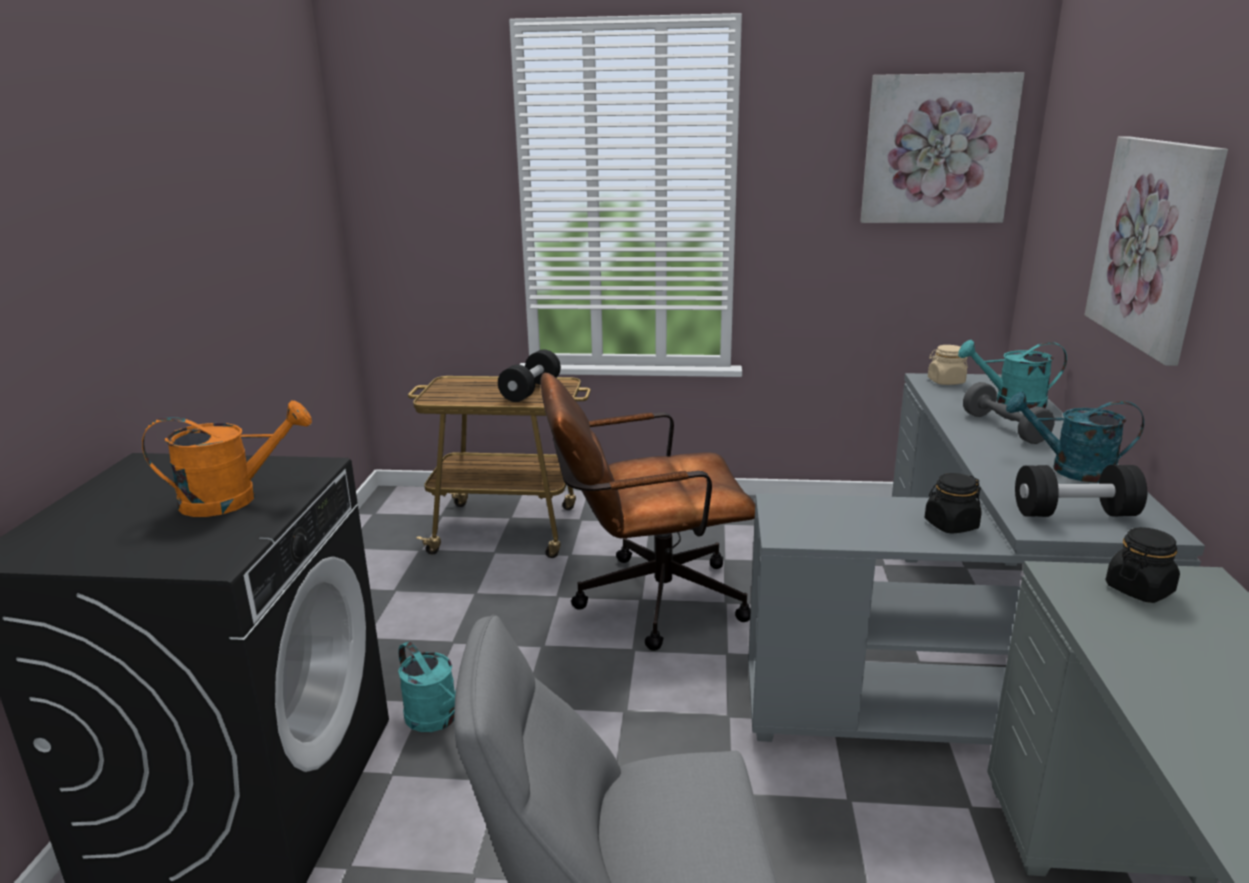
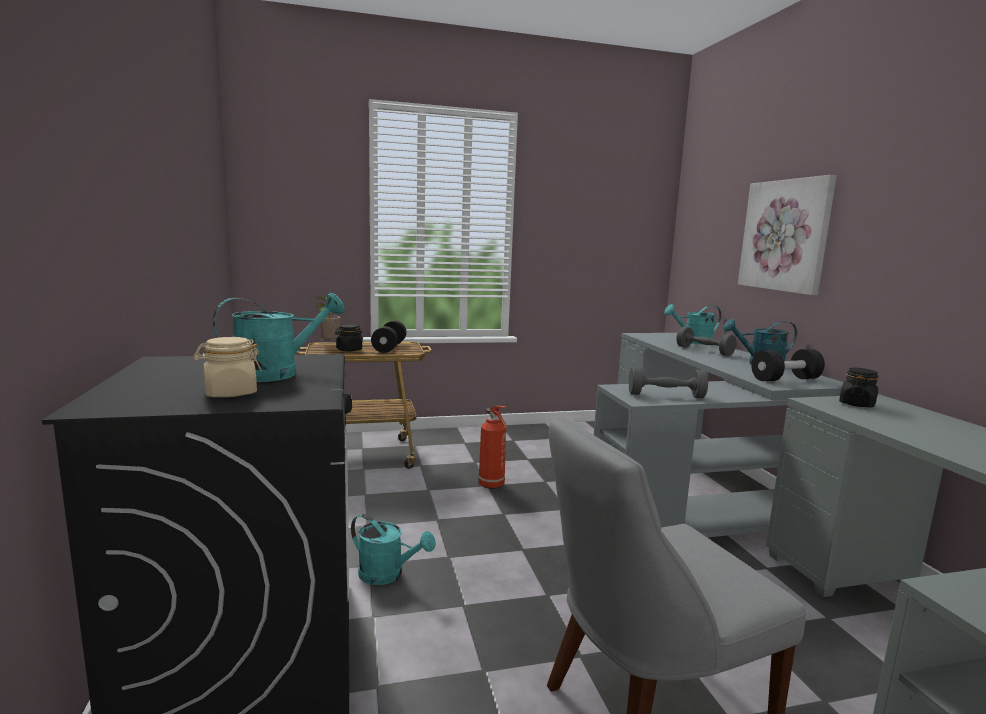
camera: 20 degrees left, 10 degrees down
(233, 499) = (277, 373): orange watering can -> turquoise watering can
(459, 380) = (329, 344): none -> potted plant
(646, 600) = (492, 485): brown office chair -> fire extinguisher
(839, 528) = (665, 395): none -> grey dumbbell
(937, 149) = (626, 203): picture -> none
(945, 381) = (648, 335): beige jar -> beige jar (230, 393)
(950, 525) = (723, 391): black jar -> black jar (349, 350)

